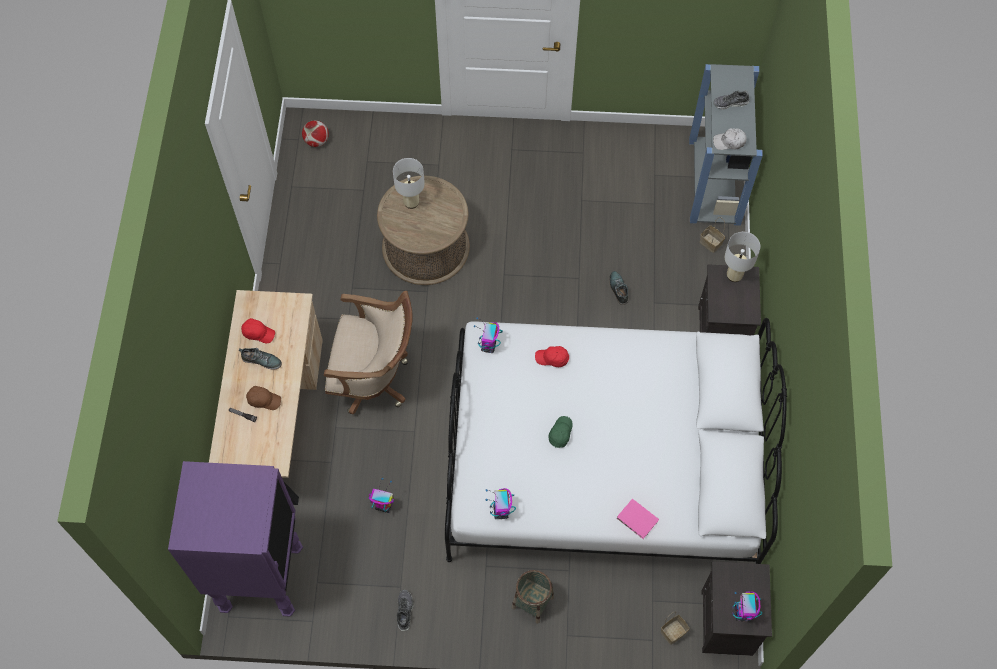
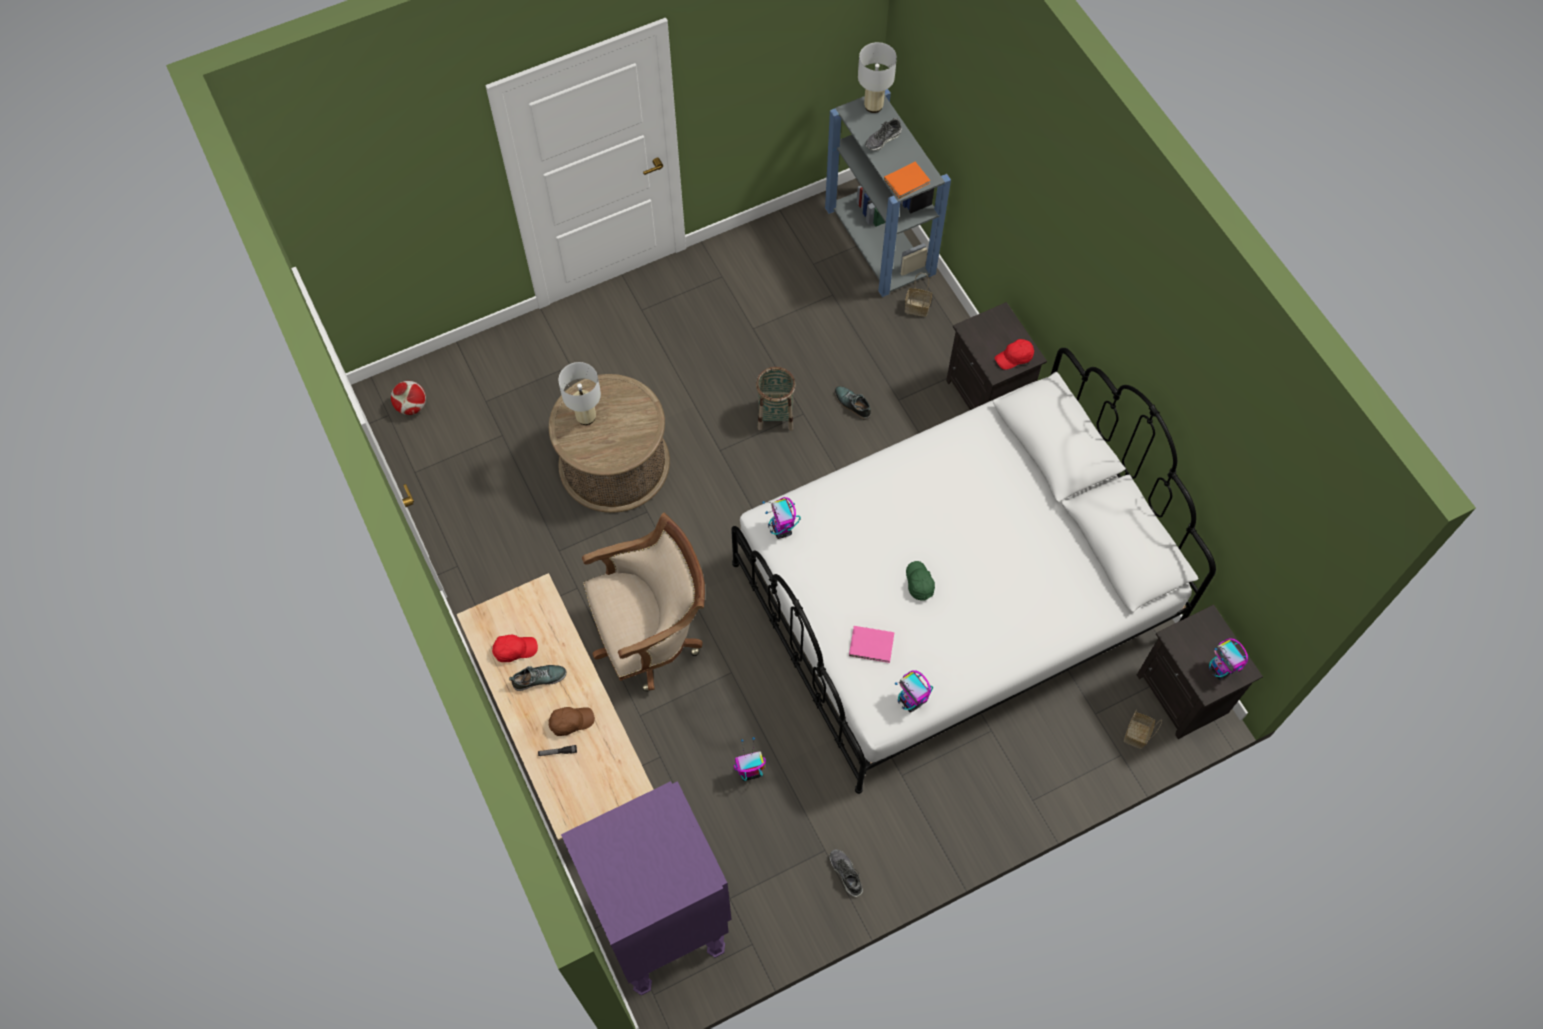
camera: 30 degrees left, 0 degrees up
(532, 602) = (975, 785): basket -> basket (775, 415)
(552, 359) = (859, 507): red cap -> red cap (1014, 358)
(638, 520) = (1058, 631): pink book -> pink book (872, 646)
(729, 142) = (908, 181): white cap -> orange book
(735, 275) = (988, 323): white table lamp -> white table lamp (874, 106)

